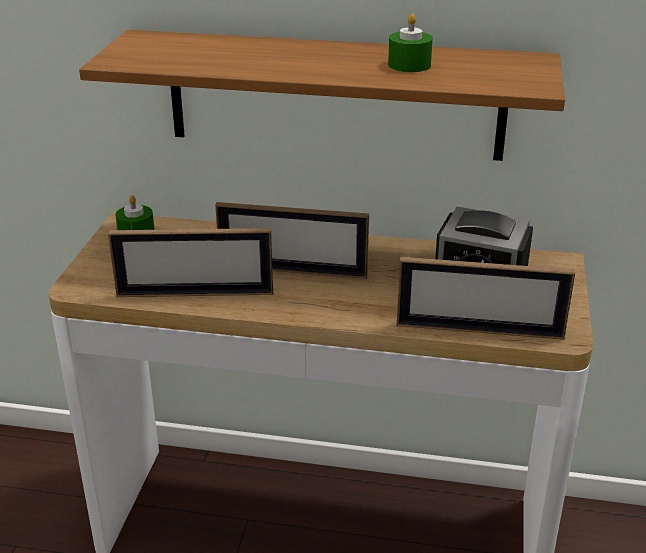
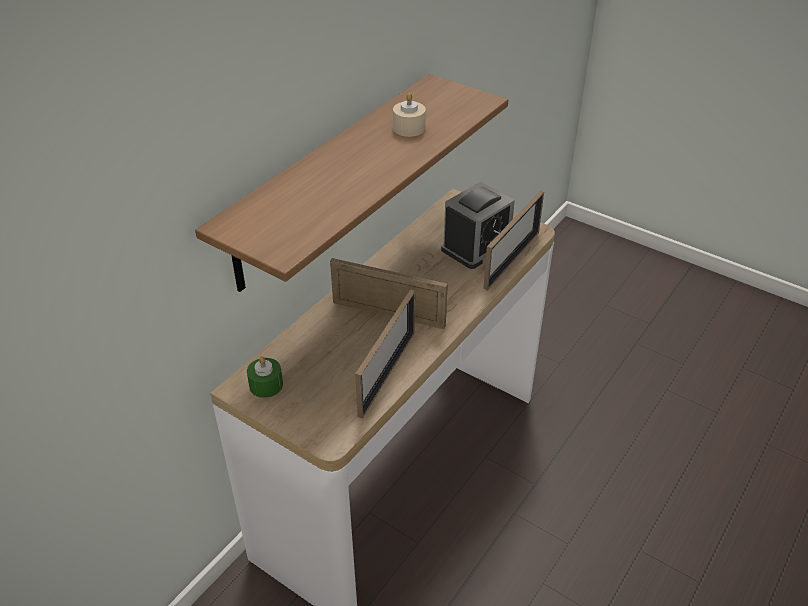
camera: 65 degrees left, 10 degrees up
(292, 270) = (388, 314): picture frame -> picture frame turned 105 degrees counterclockwise
(409, 65) = (409, 128): green candle -> beige candle

